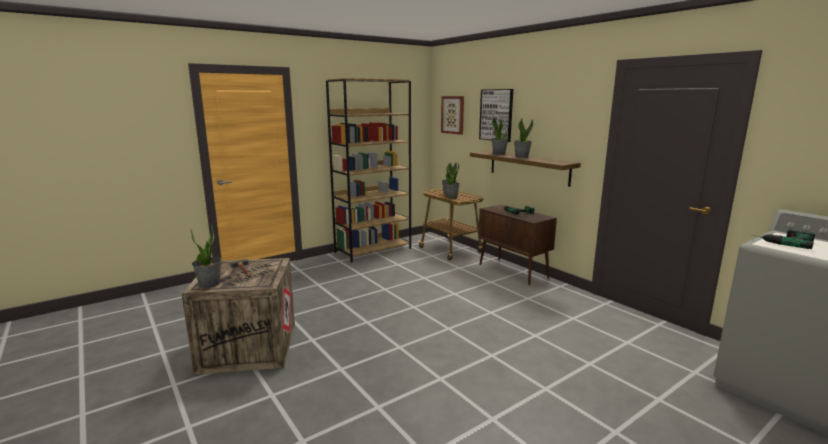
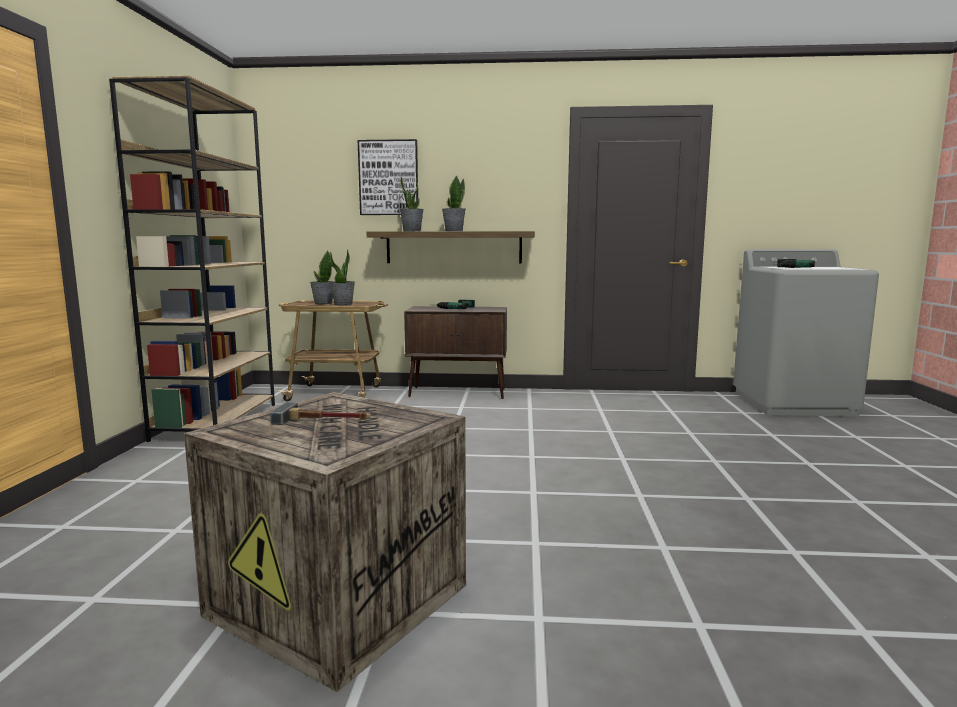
camera: 50 degrees left, 5 degrees down
(209, 284) = (332, 448): potted plant -> none
(453, 115) = (295, 181): picture -> none

